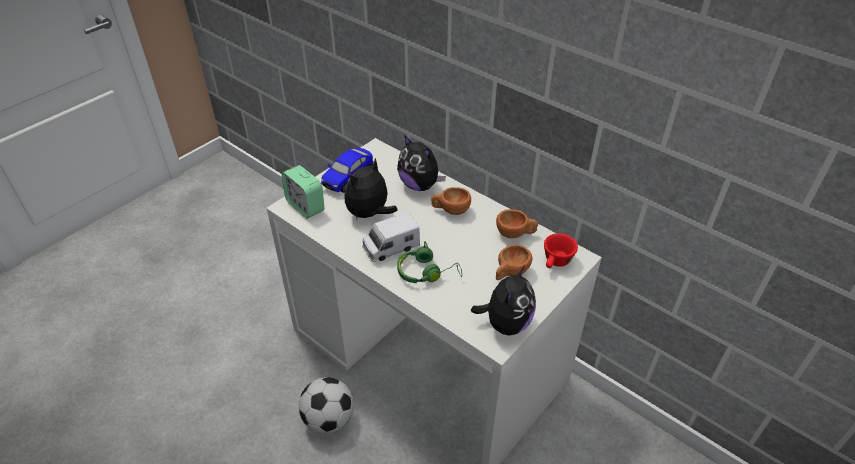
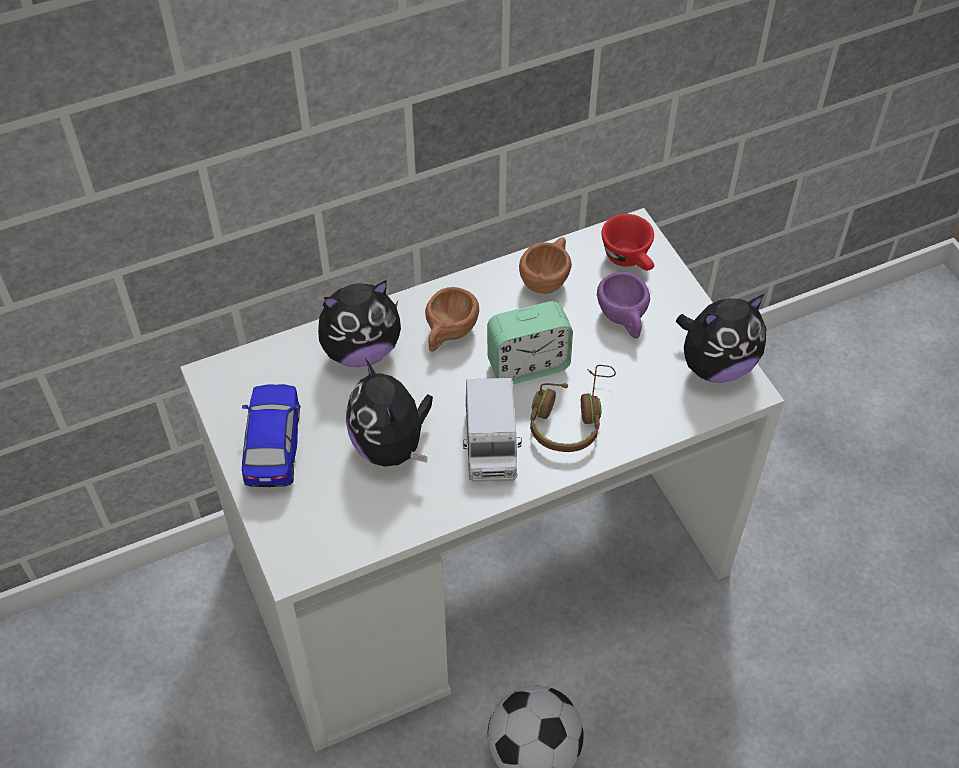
camera: 65 degrees left, 10 degrees up
(305, 206) = (312, 535): alarm clock -> alarm clock (528, 365)
(348, 178) = (274, 446): toy car -> toy car turned 150 degrees counterclockwise
(427, 272) = (570, 417): green headphones -> brown headphones
(505, 323) = (716, 365): plush toy -> plush toy turned 105 degrees clockwise
(510, 273) = (624, 319): brown cup -> purple cup

